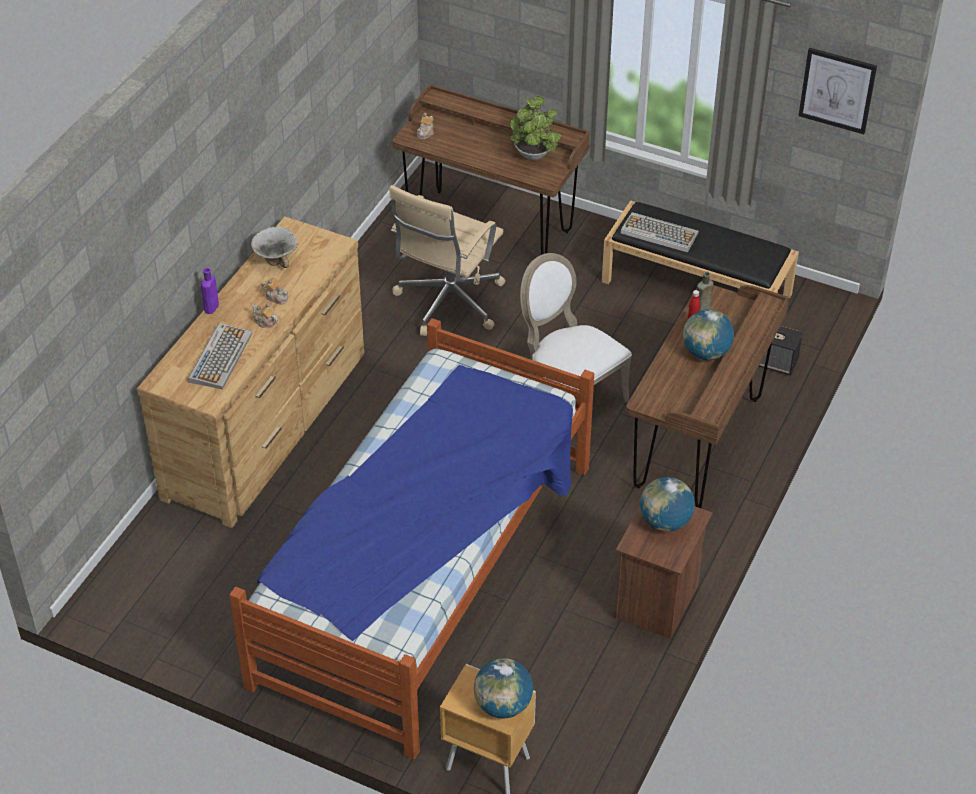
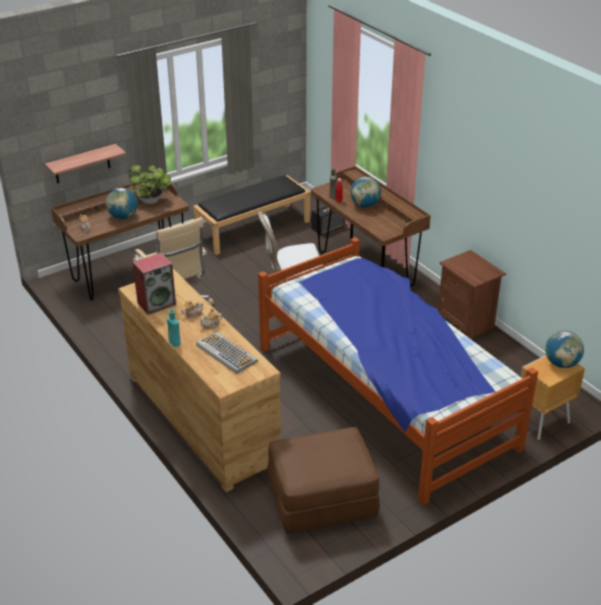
camera: 60 degrees left, 10 degrees down
(196, 589) = (321, 500): none -> brown ottoman
(211, 309) = (175, 343): purple bottle -> turquoise bottle
(276, 259) = (157, 303): bowl -> speaker
(499, 55) = (82, 164): none -> shelf
(658, 233) = (232, 204): keyboard -> none
(665, 522) = (466, 265): globe -> globe (123, 217)
(837, 90) = (279, 67): picture -> none

